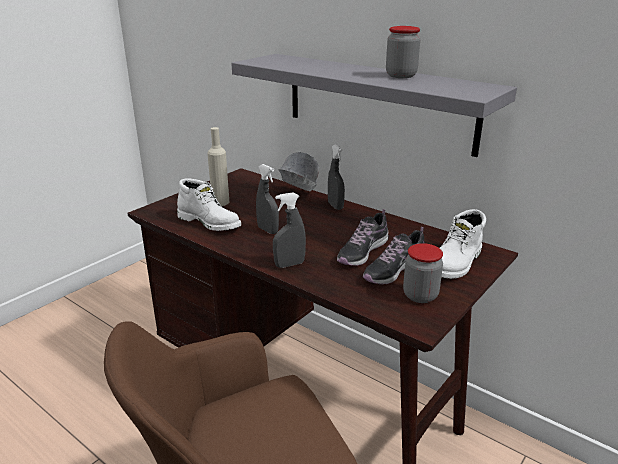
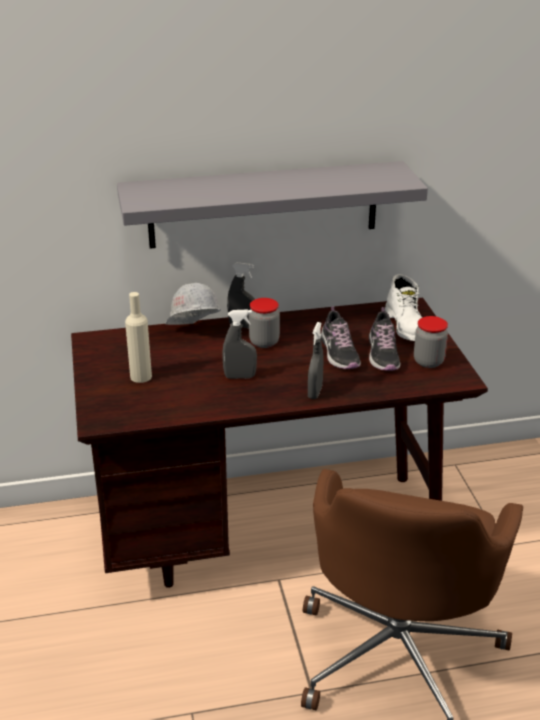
camera: 50 degrees left, 5 degrees up
(210, 222) = (179, 399): white boot -> none
(401, 75) = (308, 176): jar -> jar (264, 342)

